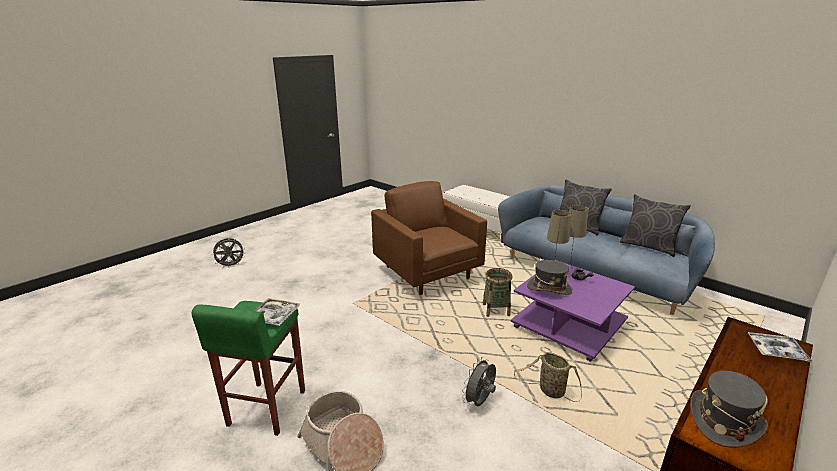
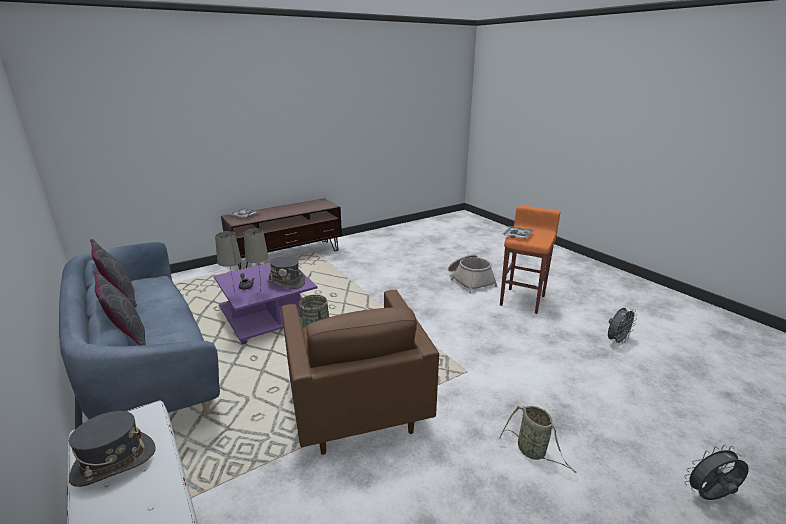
camera: 165 degrees left, 0 degrees up
(266, 408) = (523, 300): green stool -> orange stool
(480, 402) = (383, 285): grey fan -> grey fan (616, 341)
(549, 391) = (336, 284): basket -> basket (533, 452)
(724, 421) = (315, 206): grey hat -> grey hat (114, 462)

